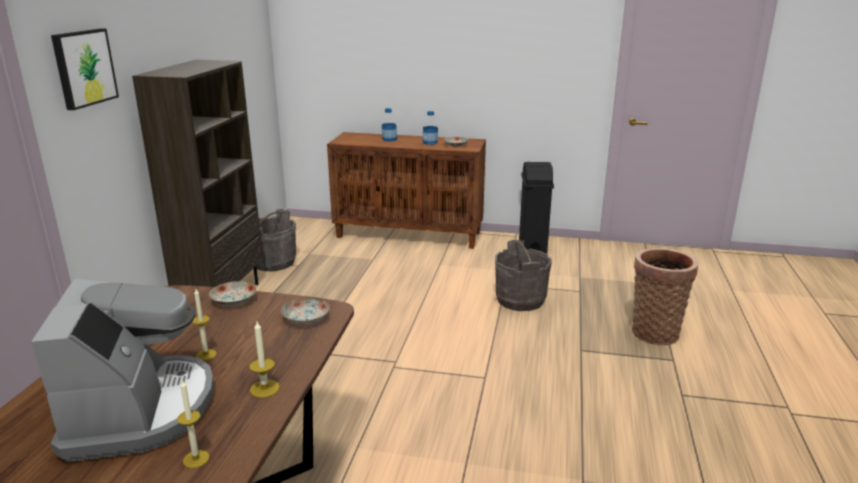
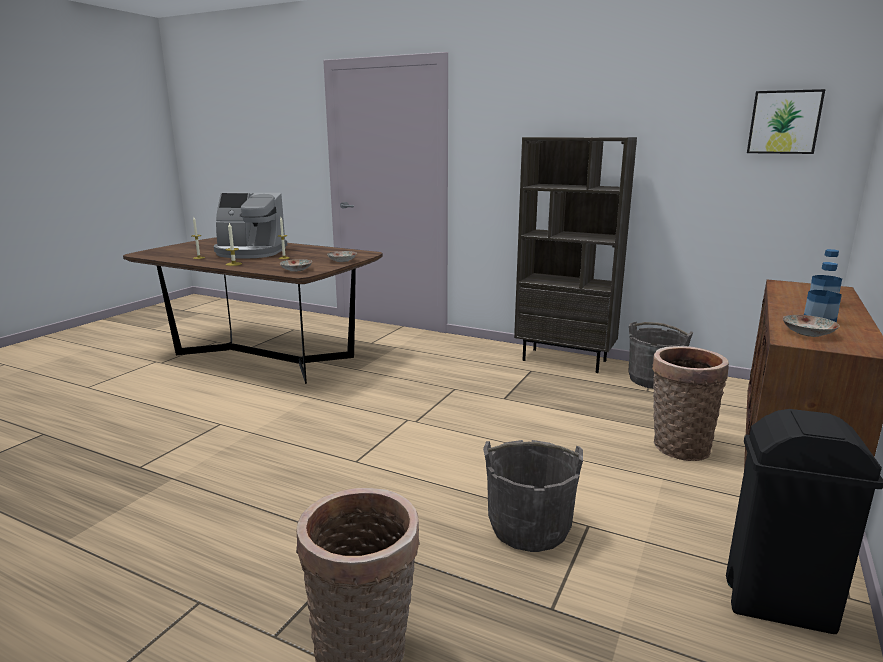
camera: 105 degrees right, 5 degrees down
(83, 68) = (497, 124): picture -> picture (784, 122)
(393, 259) = (678, 446): none -> basket

